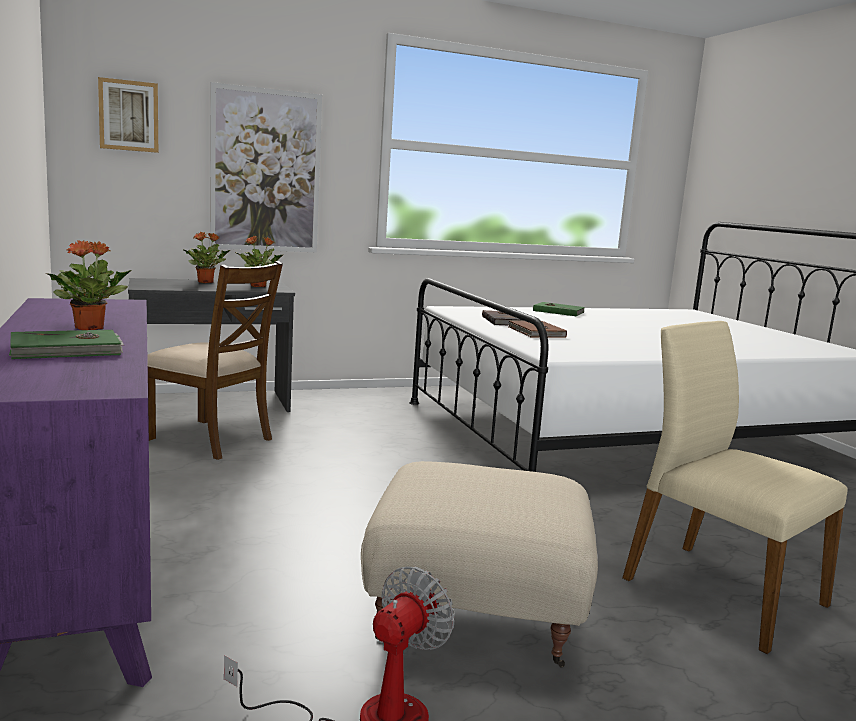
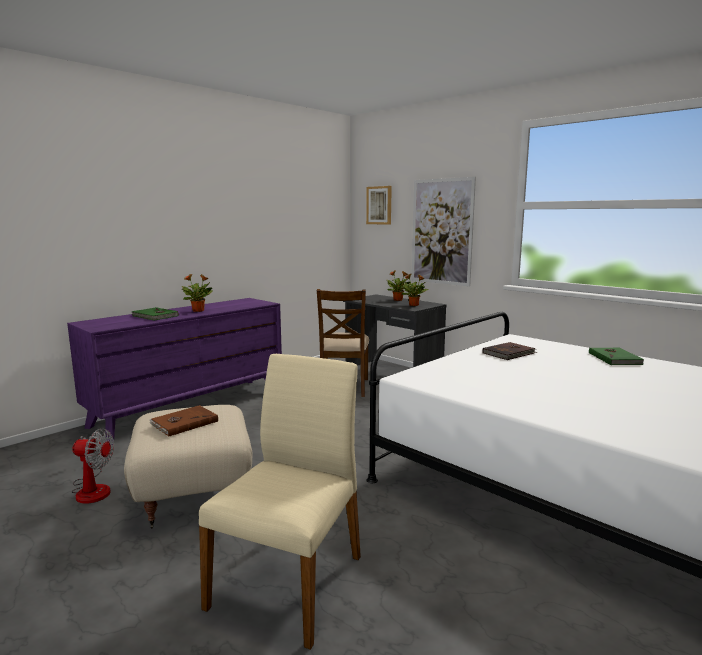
camera: 65 degrees right, 0 degrees up
(535, 332) = (485, 364): brown book -> brown book (184, 423)

